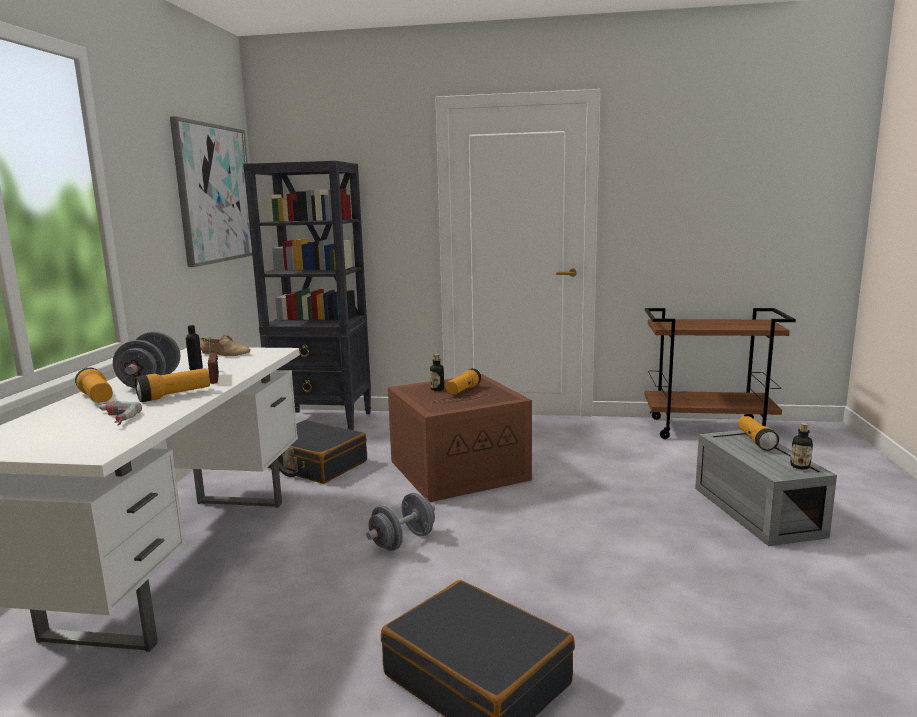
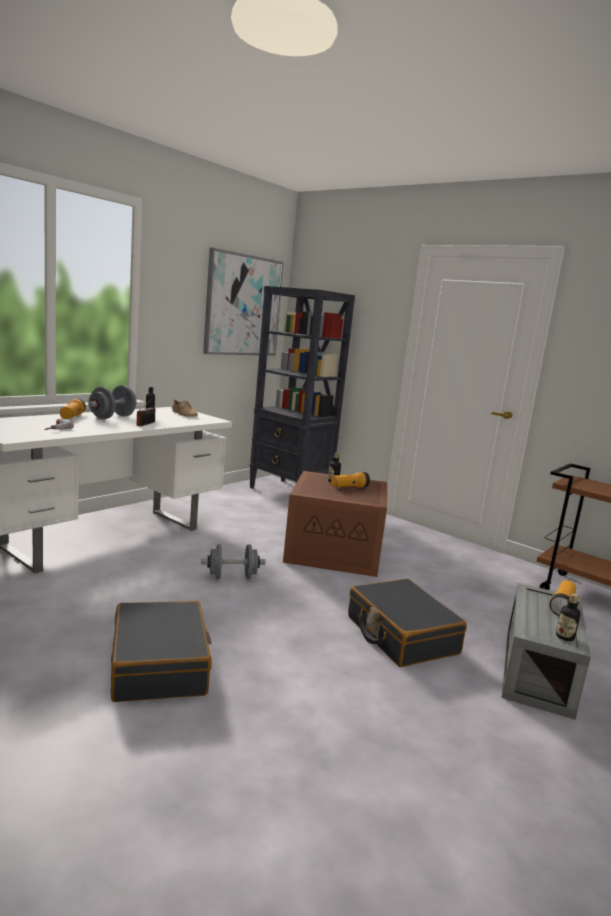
camera: 30 degrees right, 0 degrees up
(174, 395) = (106, 426): flashlight -> none
(314, 464) = (246, 515): black suitcase -> black suitcase (401, 635)

